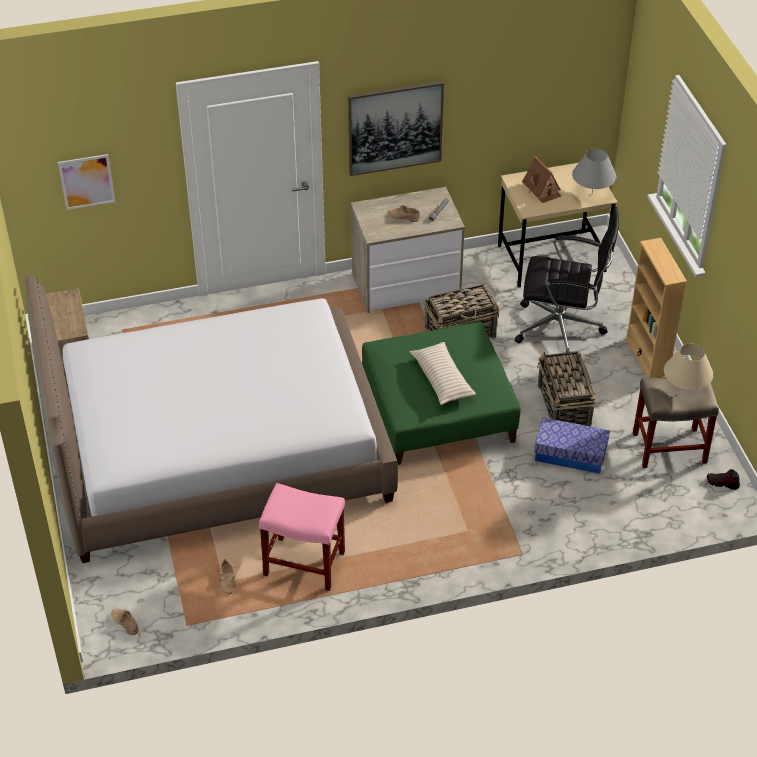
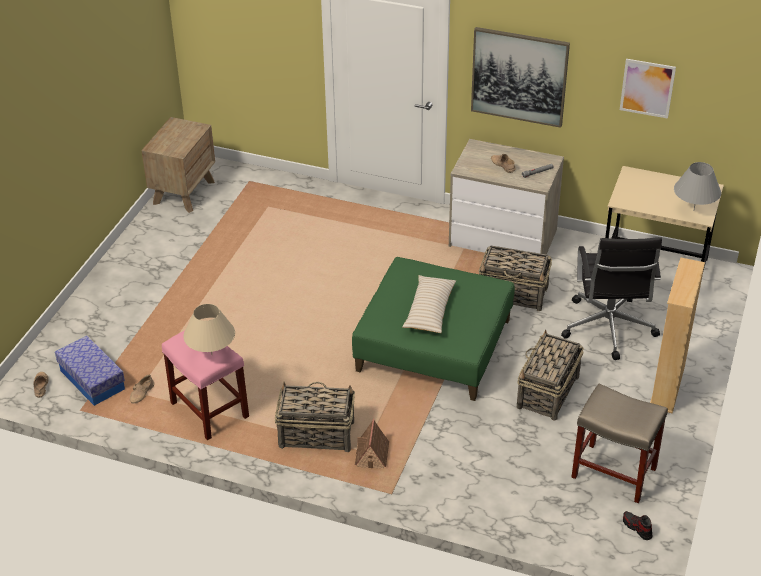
camera: 35 degrees right, 5 degrees down
(87, 181) = (240, 33): picture -> picture (647, 88)
(217, 452) = (229, 297): bed -> none
(415, 537) = (315, 434): none -> basket
(542, 189) = (649, 190): toy house -> toy house (372, 458)
(561, 328) = (608, 329): black office chair -> black office chair turned 45 degrees clockwise
(570, 454) = (514, 434): storage box -> storage box (92, 380)
(684, 390) = (628, 412): beige table lamp -> beige table lamp (212, 354)

